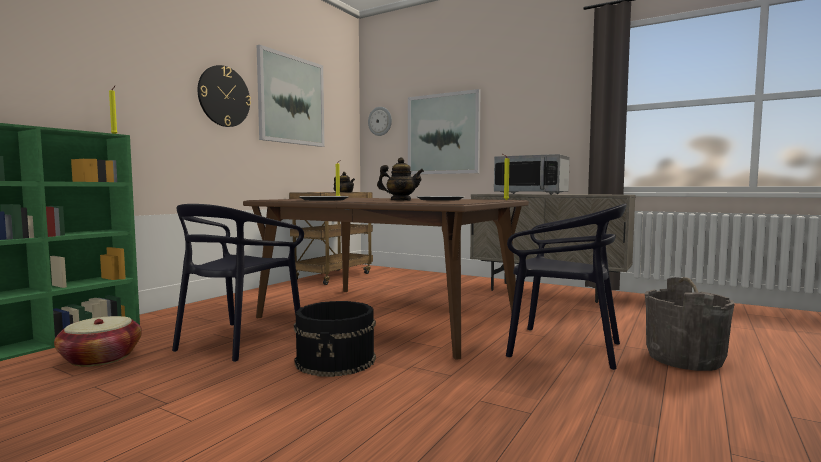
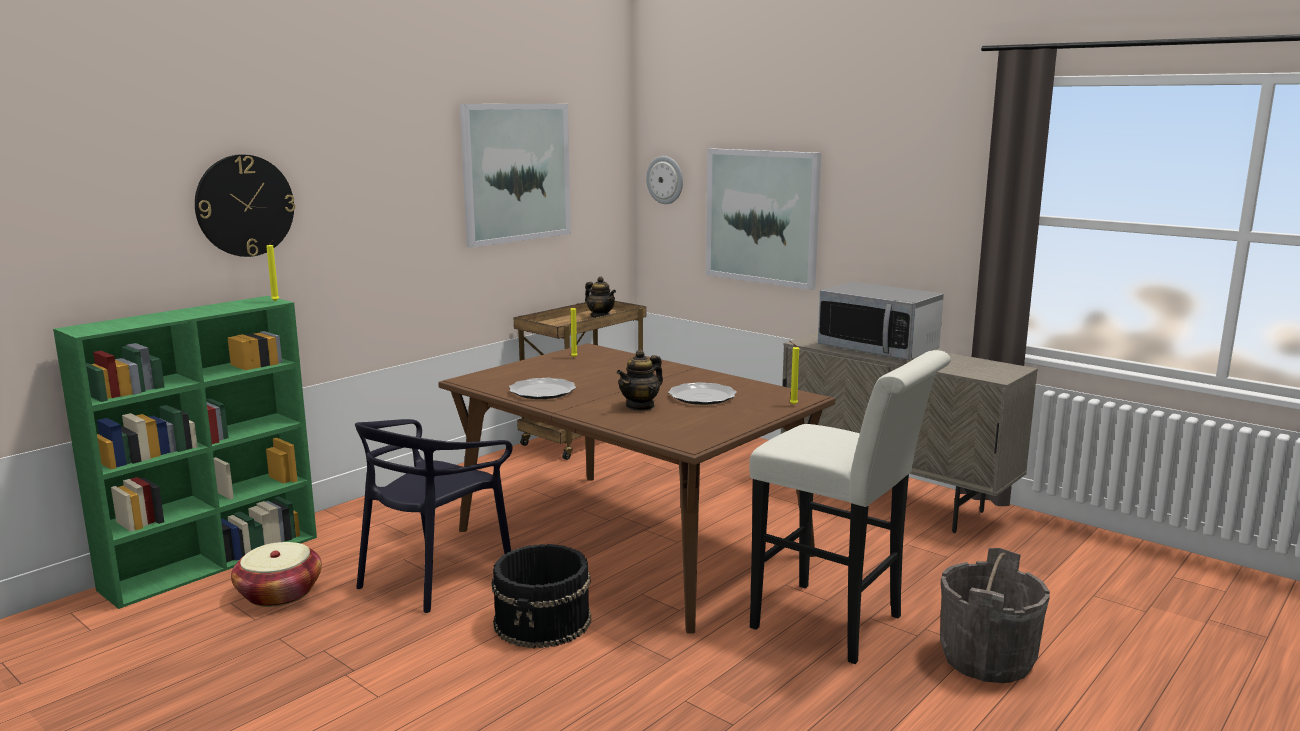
camera: 10 degrees right, 10 degrees up
(224, 96) = (413, 196): wall clock -> wall clock (245, 205)
(400, 200) = (640, 406): teapot -> teapot turned 120 degrees clockwise
(563, 348) = (837, 625): black chair -> white stool

